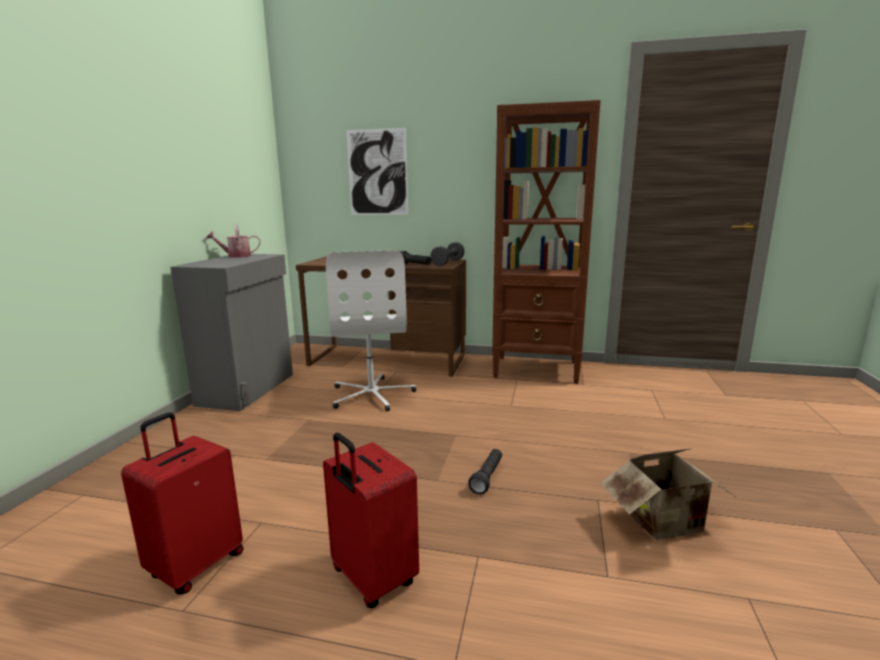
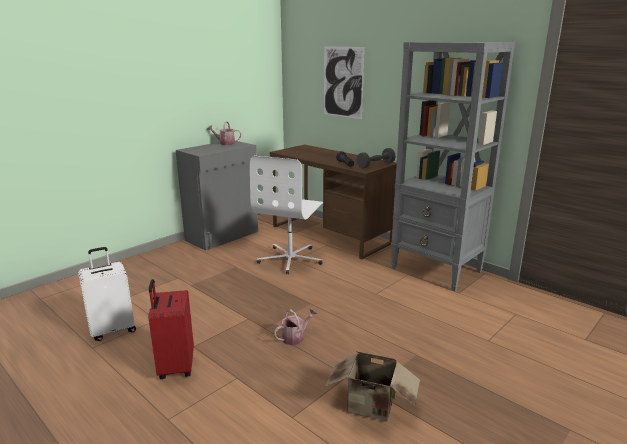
camera: 30 degrees right, 5 degrees up
(196, 565) = (112, 330): red suitcase -> white suitcase
(487, 477) = (295, 337): black flashlight -> watering can
(537, 369) = (436, 270): brown bookcase -> grey bookcase

